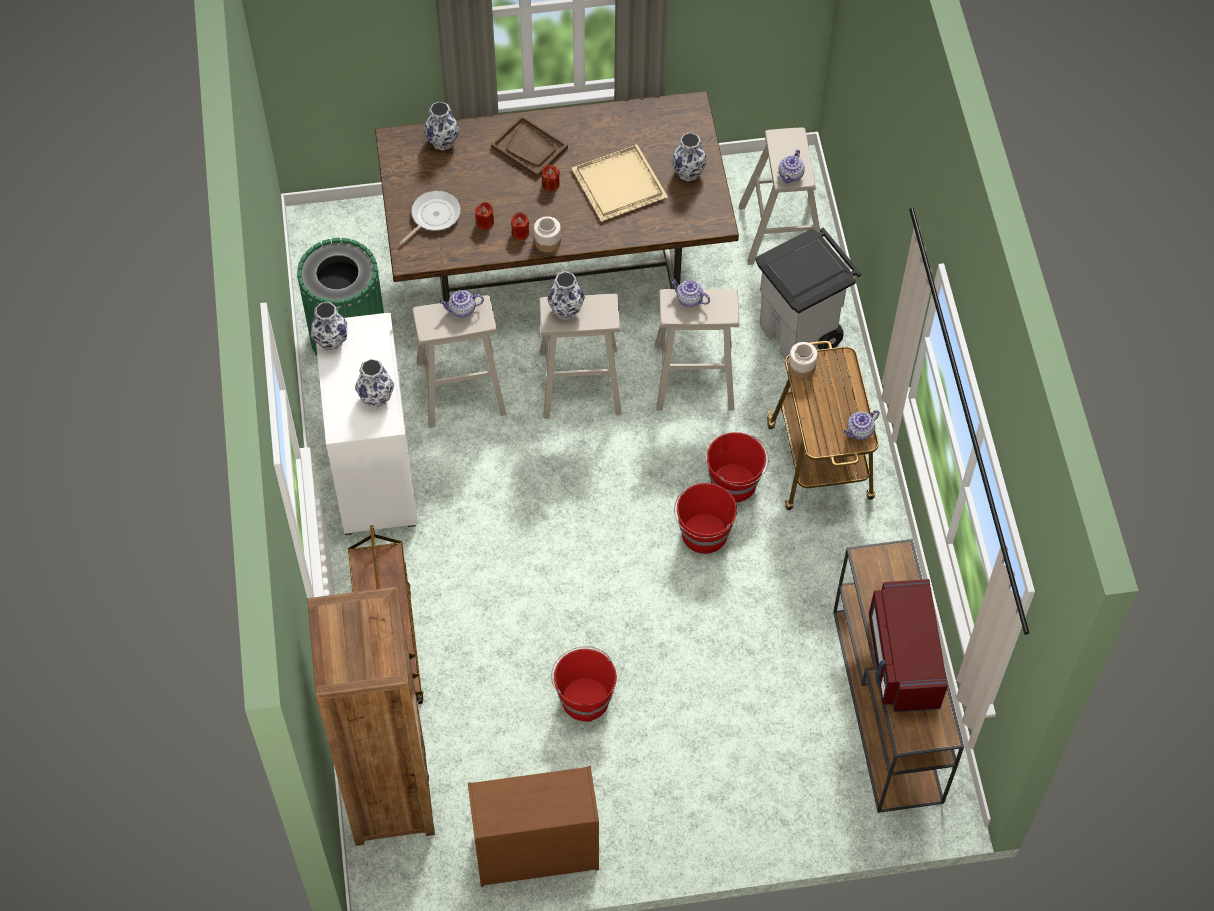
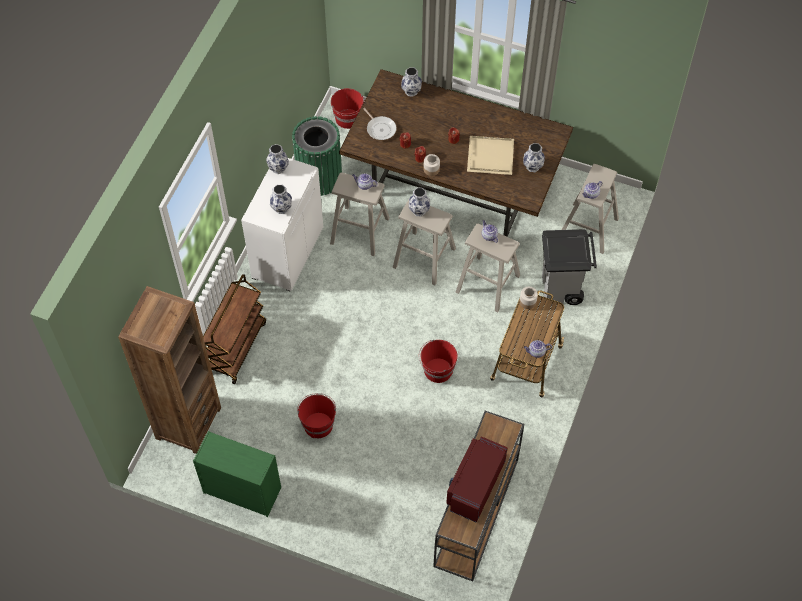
camera: 30 degrees right, 0 degrees up
(433, 216) = (380, 128): frying pan -> frying pan turned 75 degrees clockwise
(529, 148) = (455, 115): brown tray -> none
(534, 852) = (241, 490): brown dresser -> green dresser
(734, 483) = (472, 351): red bucket -> red bucket (348, 119)

